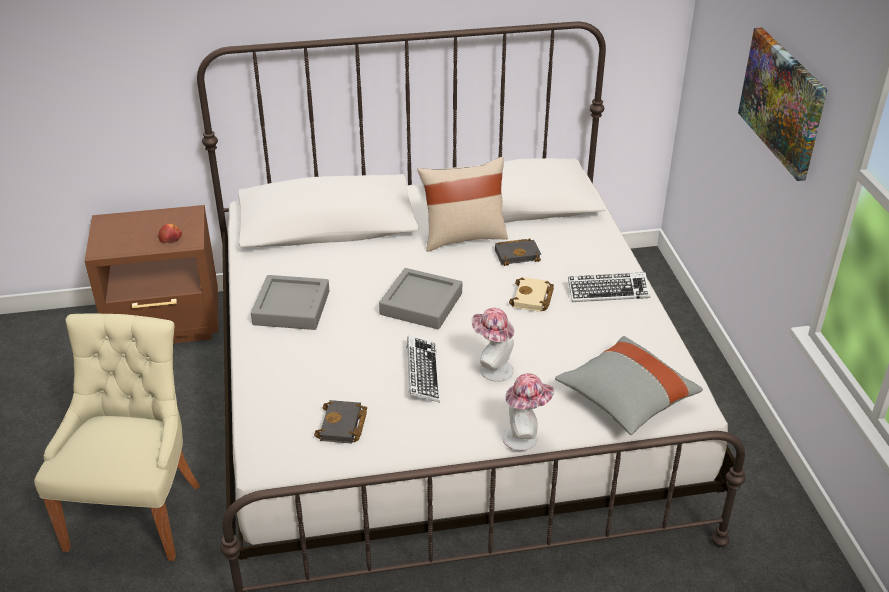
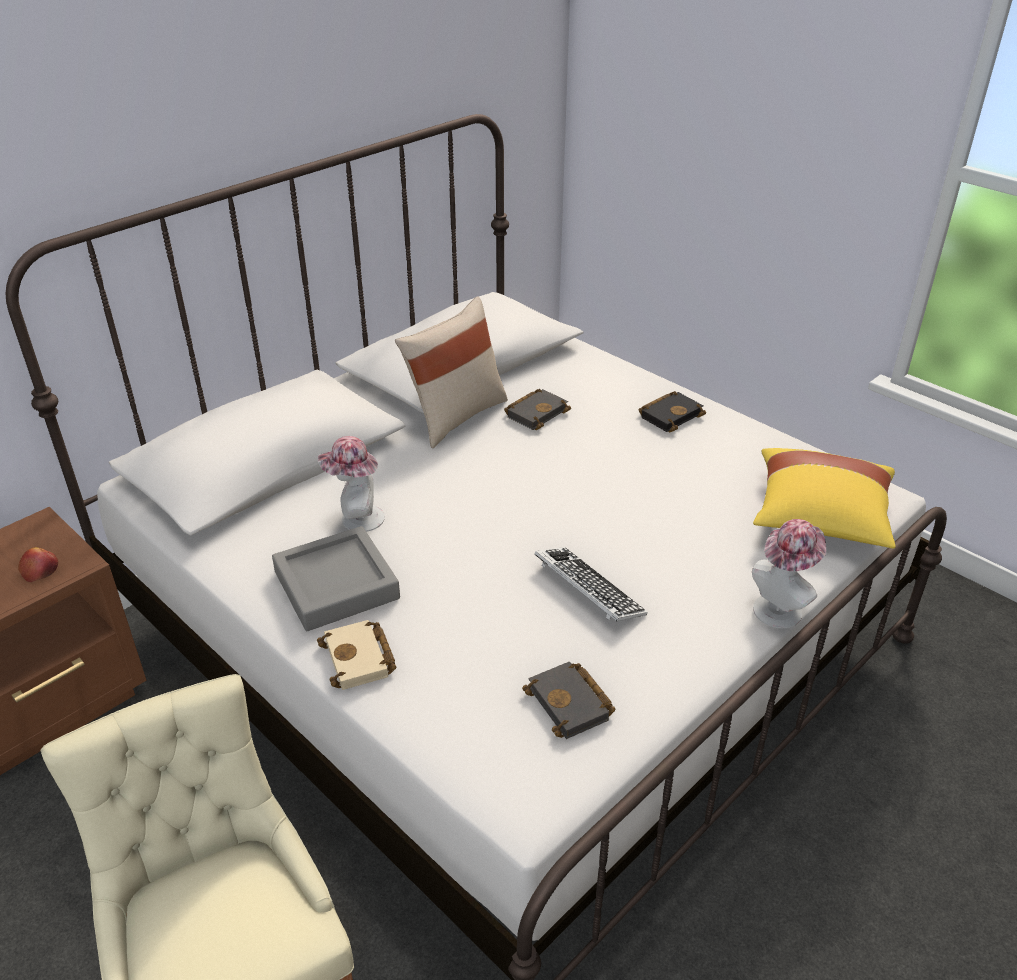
camera: 35 degrees left, 0 degrees up
(421, 304) = (494, 510): grey tray -> none
(492, 369) = (656, 548): hat -> hat (357, 519)
(533, 299) = (607, 453): beige book -> beige book (360, 660)
(608, 291) = (670, 415): keyboard -> black book
(625, 400) = (820, 517): grey pillow -> yellow pillow
(783, 101) = (783, 135): picture -> none

